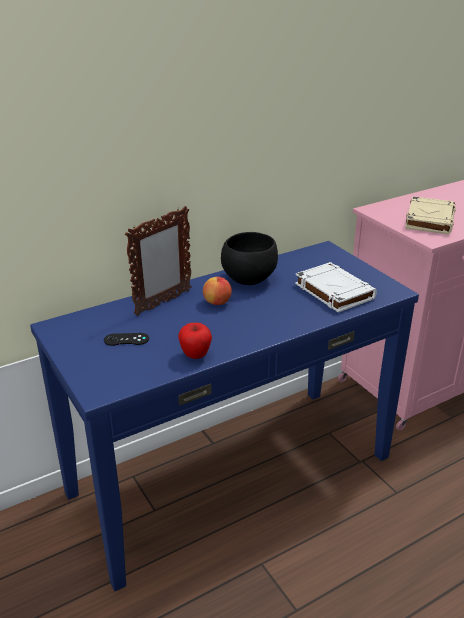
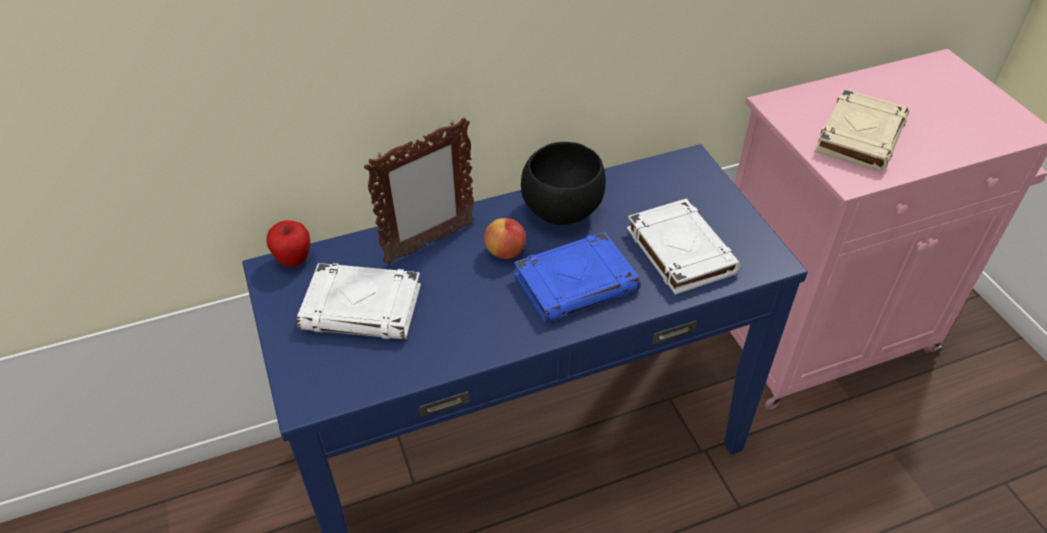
camera: 10 degrees right, 15 degrees up
(126, 339) = (363, 308): black game controller -> white book
(195, 355) = (450, 351): apple -> apple (294, 260)
(271, 313) = (576, 282): none -> blue book

